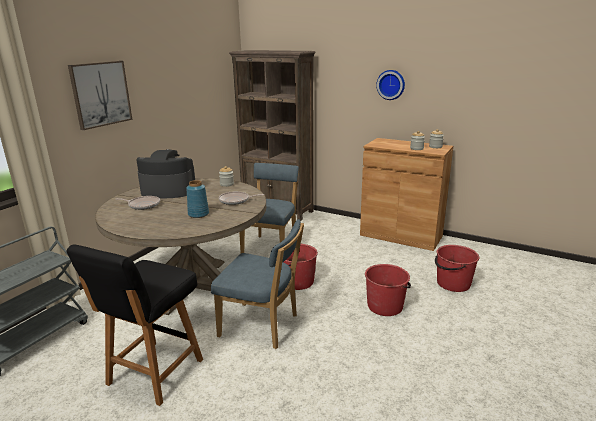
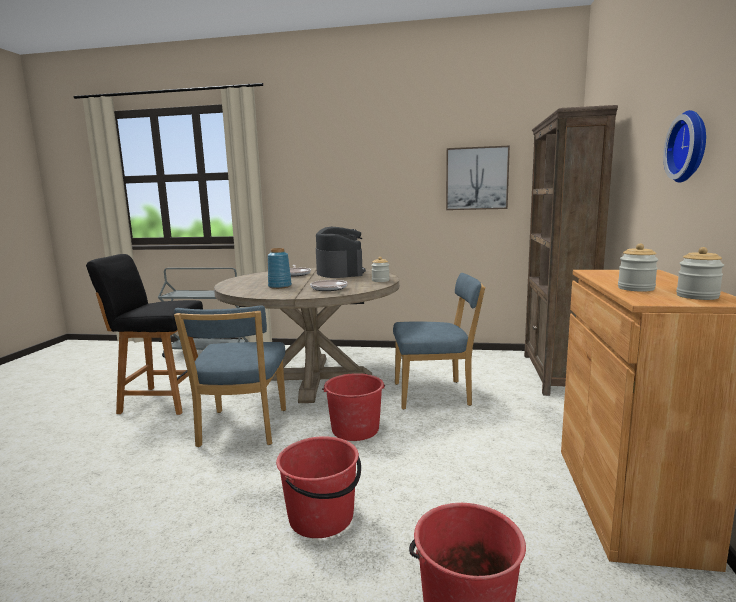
camera: 70 degrees right, 10 degrees down
(101, 94) = (333, 170): picture -> picture (476, 178)

